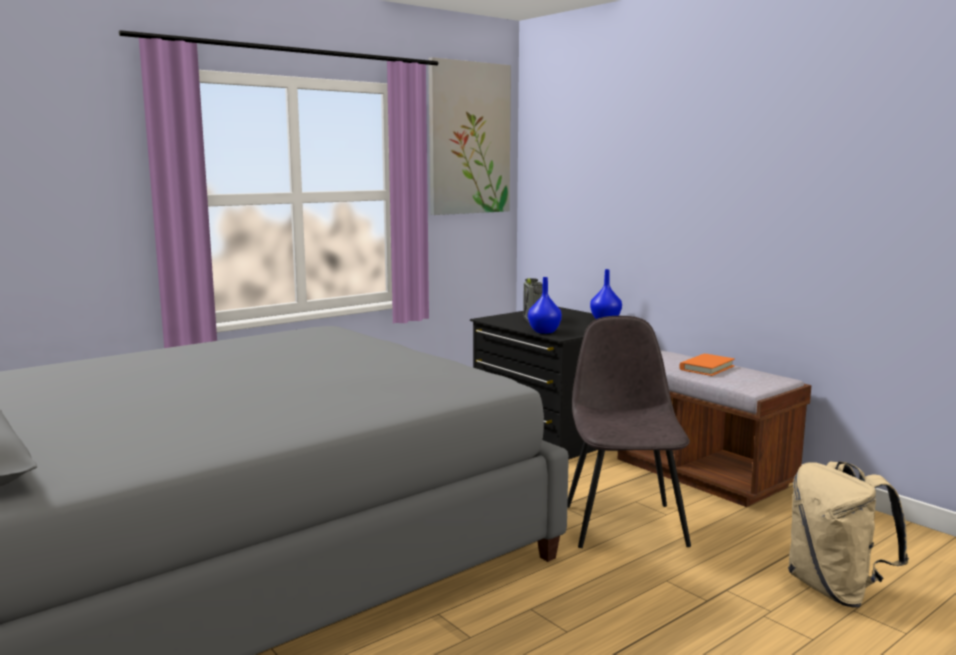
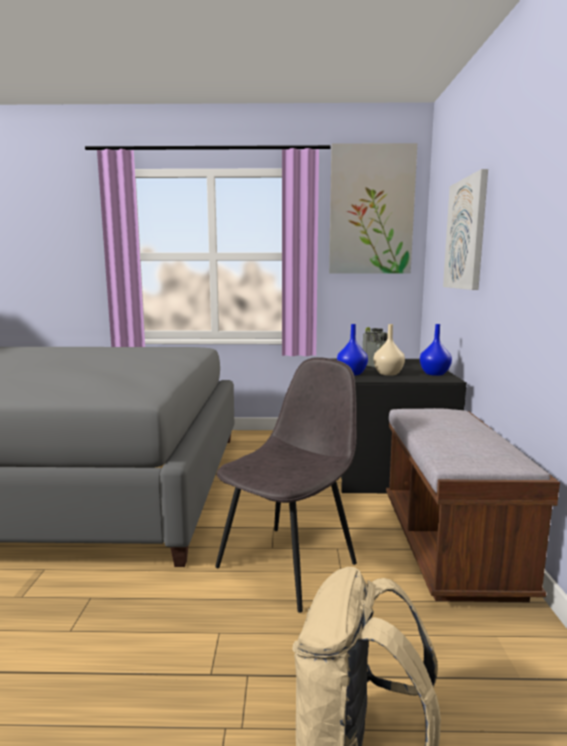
camera: 40 degrees right, 0 degrees up
(572, 326) = (389, 374): none -> beige vase
(621, 178) = (466, 234): none -> picture
(706, 368) = (455, 433): orange book -> none

